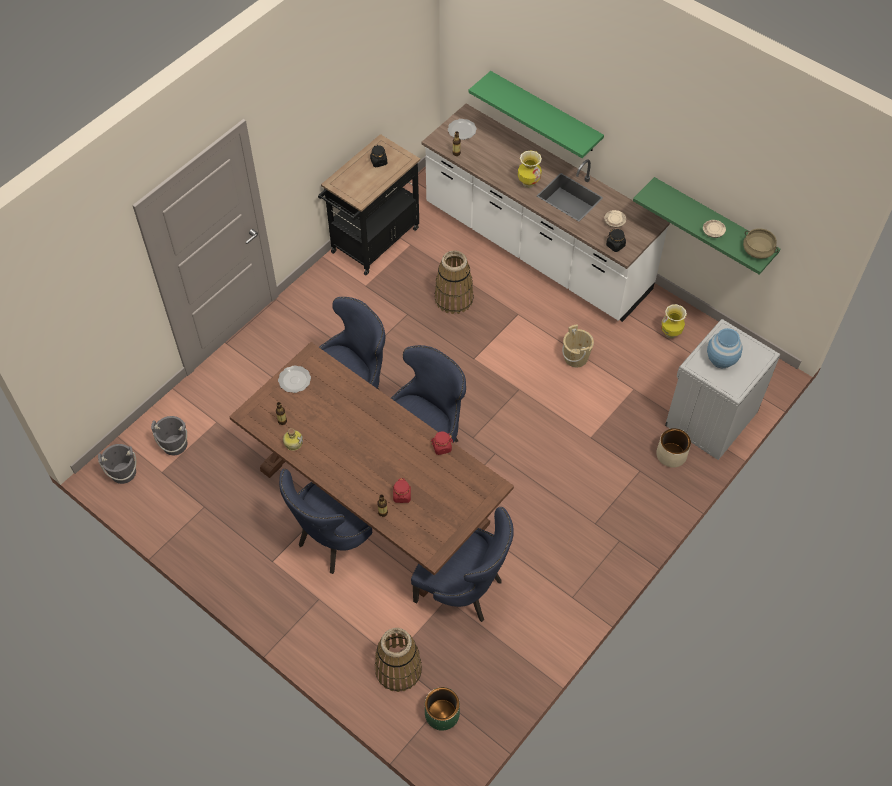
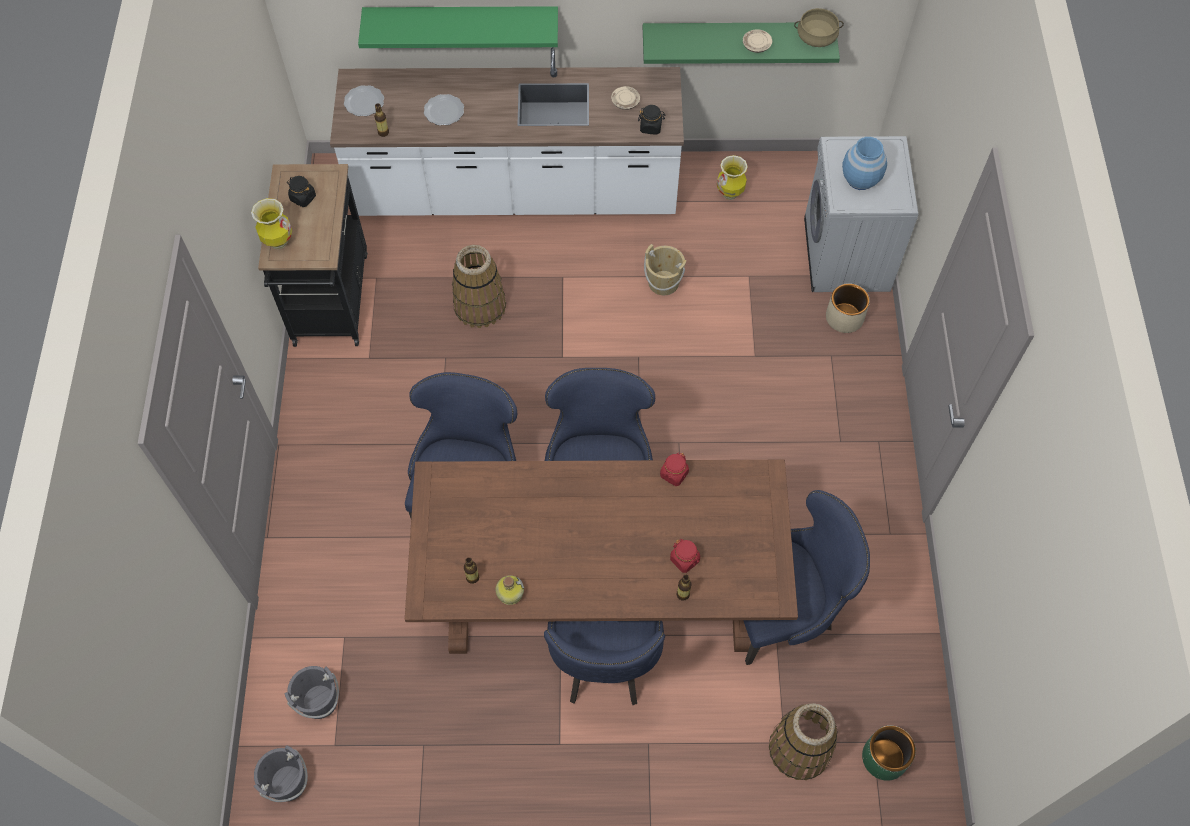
camera: 40 degrees left, 5 degrees up
(294, 380) = (439, 520): plate -> plate (443, 111)
(528, 183) = (495, 116): vase -> vase (278, 242)

